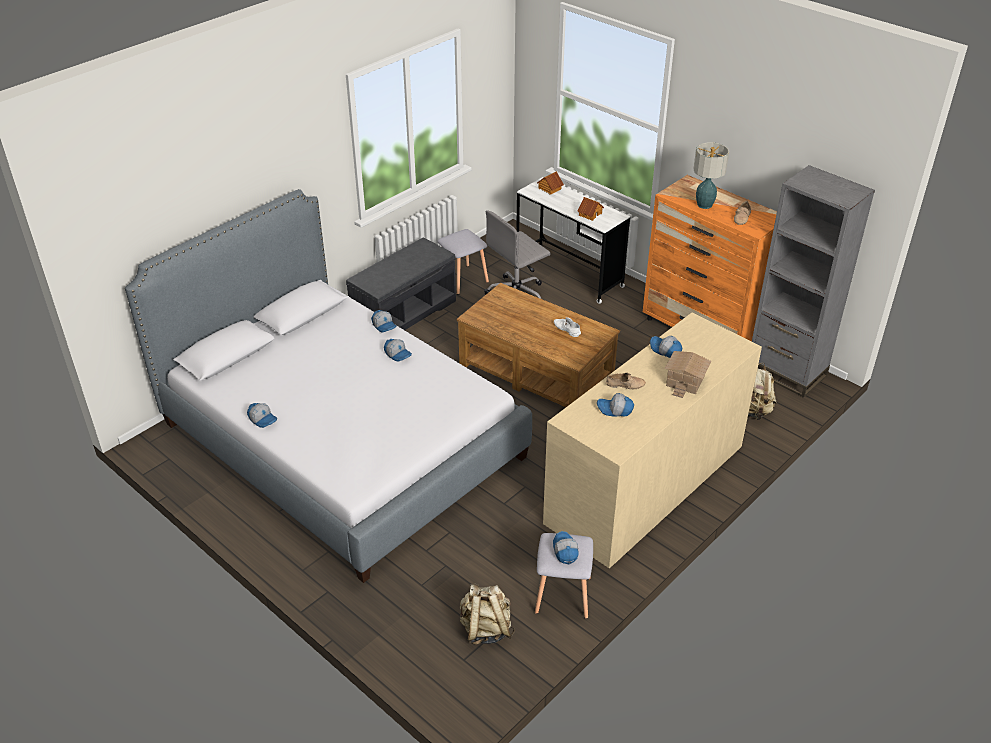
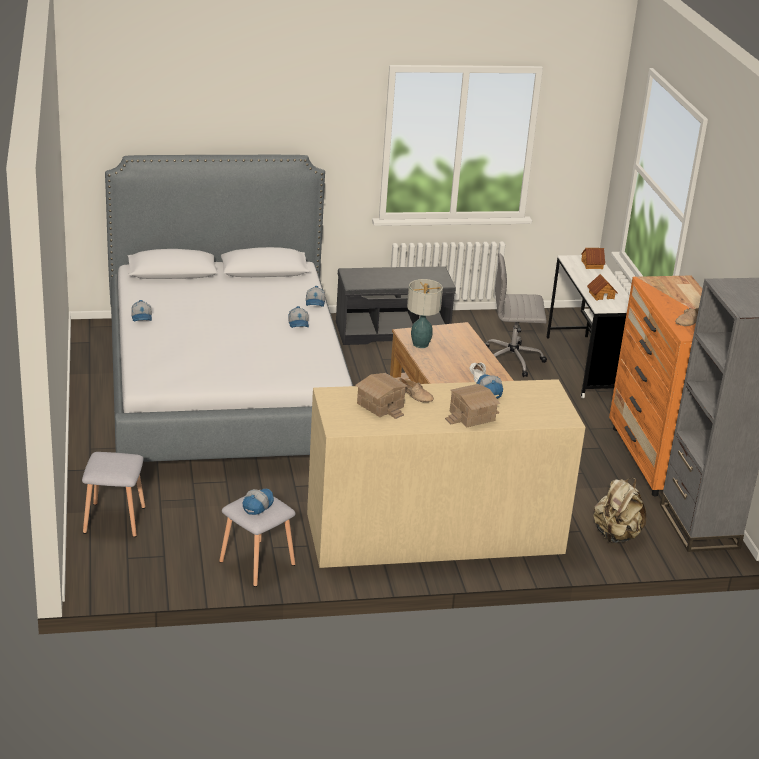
camera: 35 degrees right, 10 degrees down
(462, 279) = (477, 330): grey stool -> grey stool (114, 519)
(485, 629) = (169, 550): beige backpack -> none
(615, 410) = (379, 405): cap -> toy house
(705, 205) = (669, 300): table lamp -> table lamp (421, 344)

